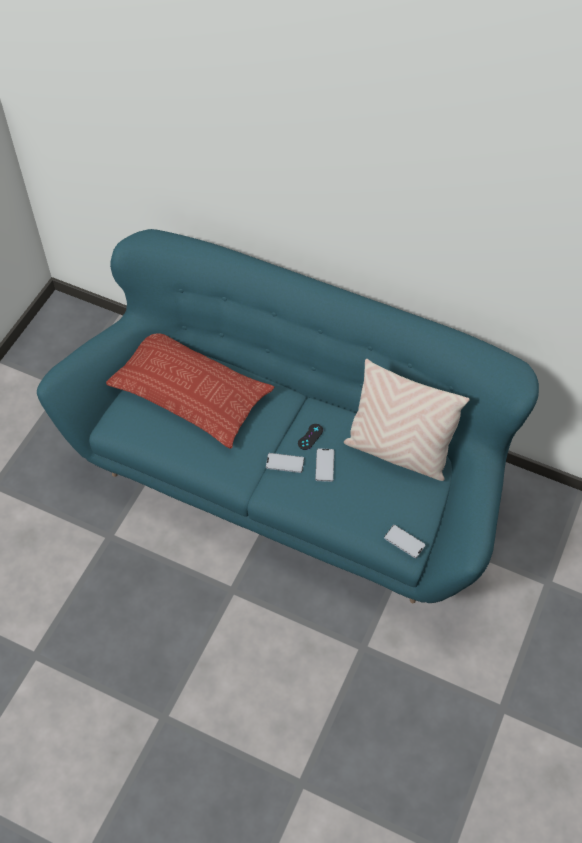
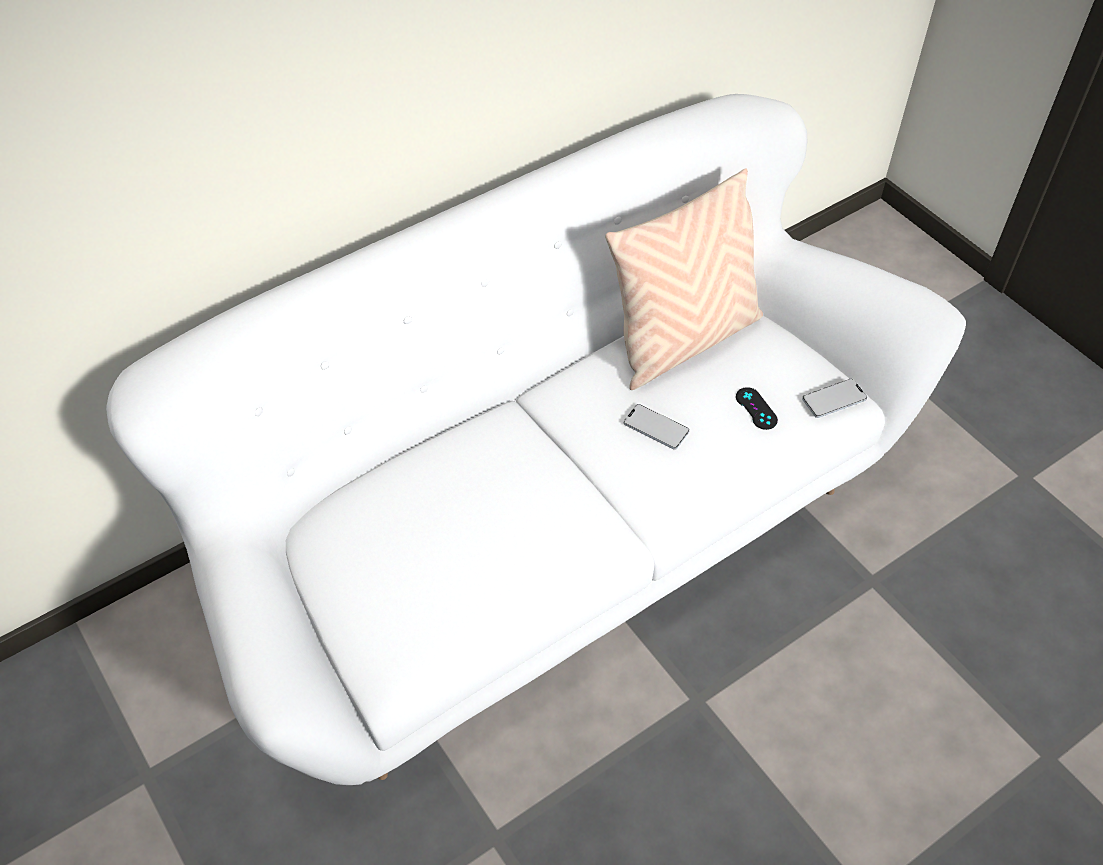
camera: 60 degrees left, 5 degrees down
(190, 393) = (404, 534): pillow -> none
(285, 463) = (621, 472): phone -> none
(290, 475) = (551, 533): turquoise sofa -> white sofa
(310, 437) = (595, 422): black game controller -> black game controller (756, 408)

